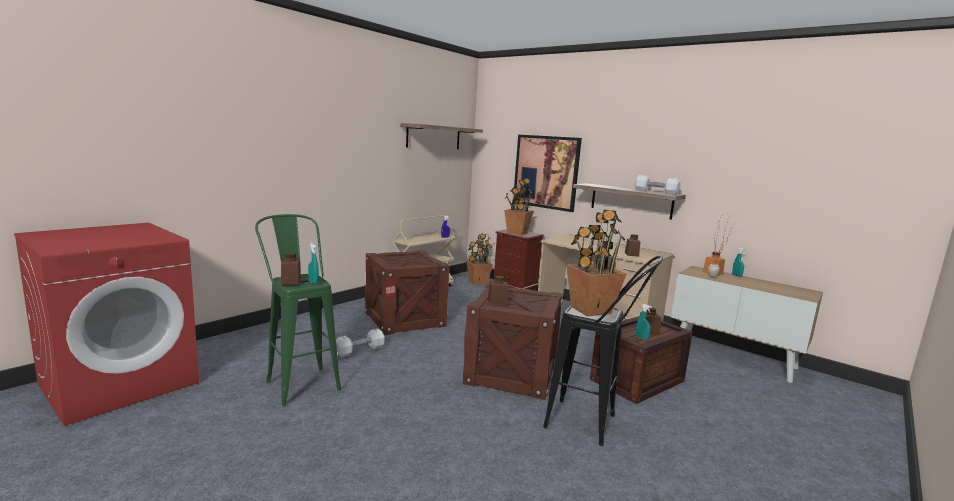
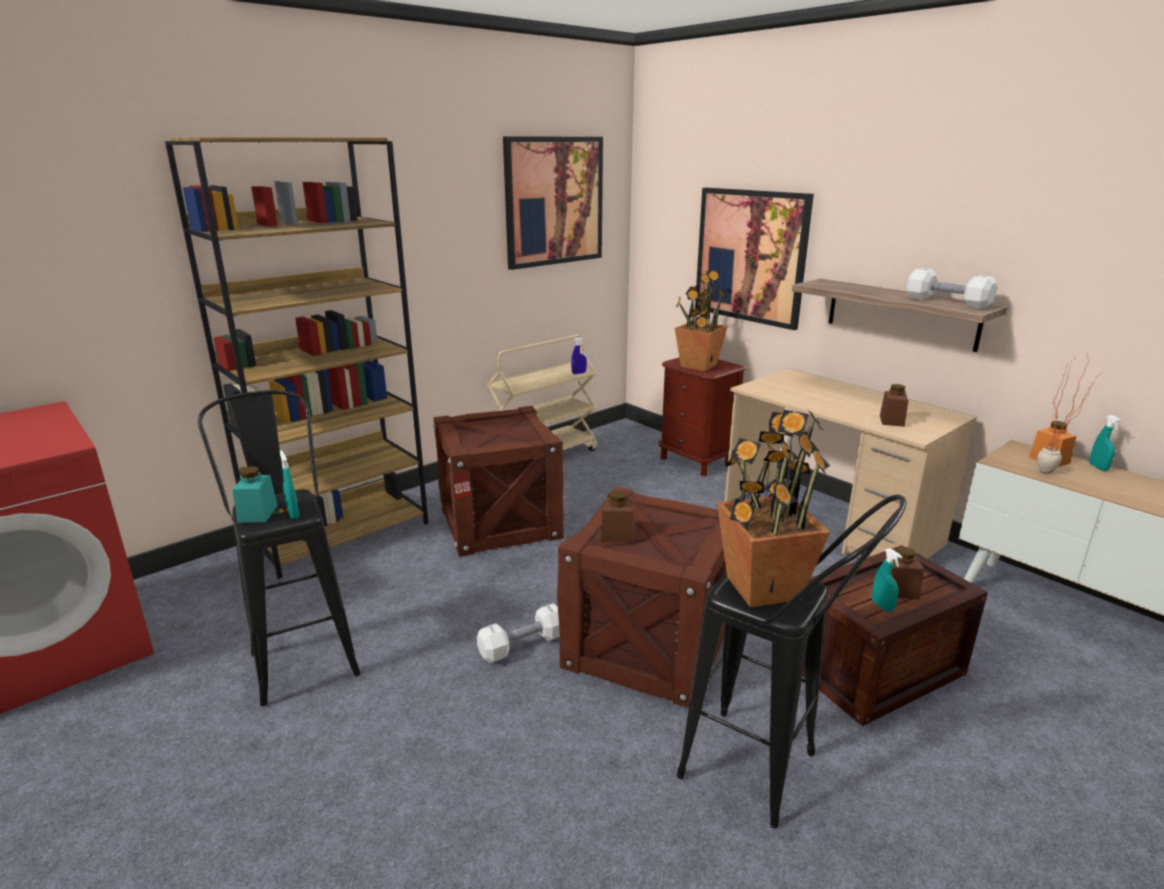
camera: 10 degrees right, 10 degrees up
(291, 282) = (258, 514): brown jar -> turquoise jar
(299, 381) = (302, 654): green stool -> black stool
(304, 324) = (341, 533): none -> brown bookcase
(359, 350) = (411, 590): white dumbbell -> white dumbbell (523, 645)
(434, 137) = (554, 201): shelf -> picture
(477, 282) = (639, 441): potted plant -> none

